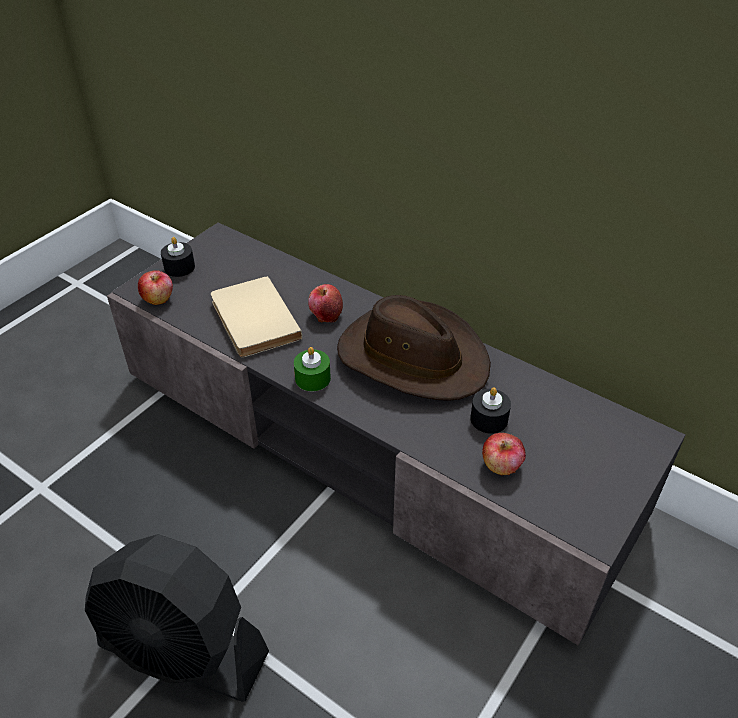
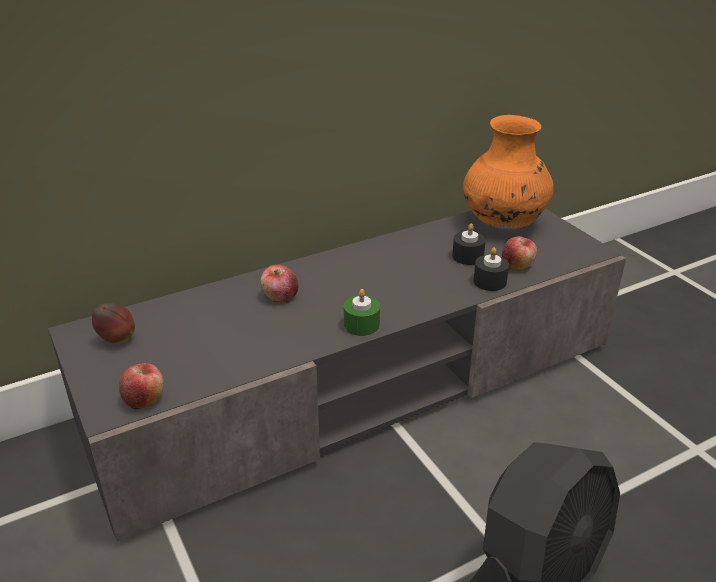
camera: 65 degrees left, 10 degrees down
(179, 267) = (102, 372): black candle -> black candle (490, 281)
(218, 258) = (117, 340): none -> apple
(252, 320) = (247, 341): beige book -> none
(413, 356) = (374, 268): brown hat -> none
(589, 431) = (503, 224): none -> orange vase

